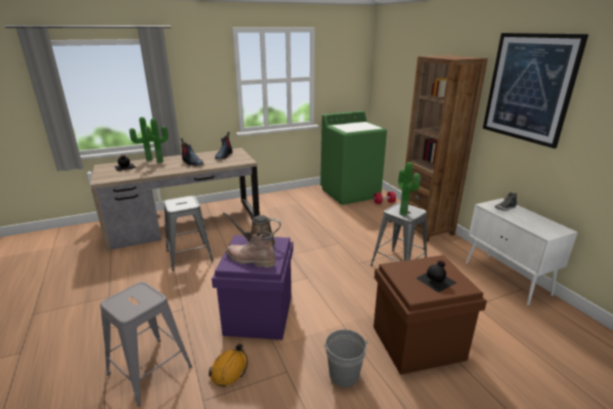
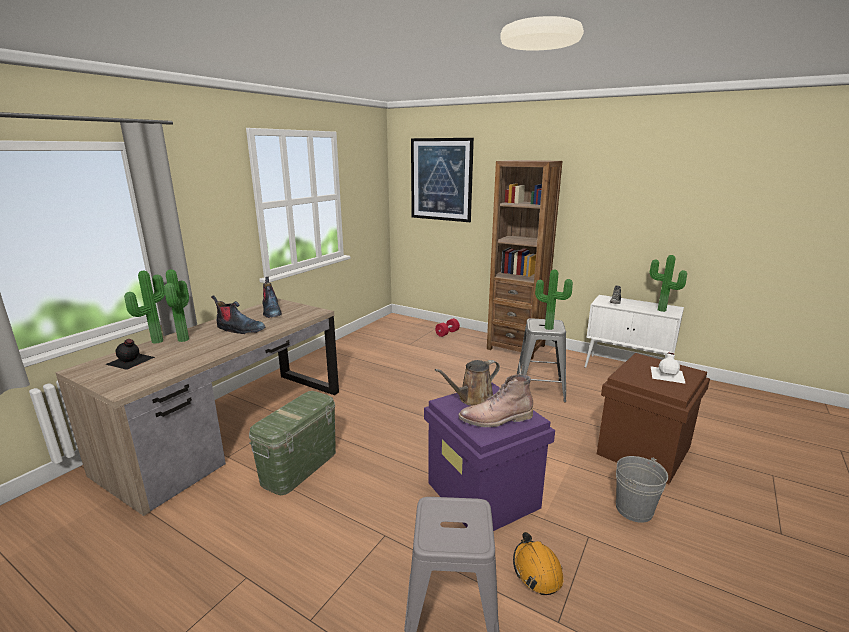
camera: 35 degrees left, 5 degrees down
(189, 255) = (299, 467): grey stool -> green storage box
(350, 193) = (400, 332): green washing machine -> none
(436, 280) = (668, 374): black bottle -> white bottle
(528, 88) = (613, 186): picture -> picture (441, 179)
(540, 228) = (661, 310): none -> potted plant

